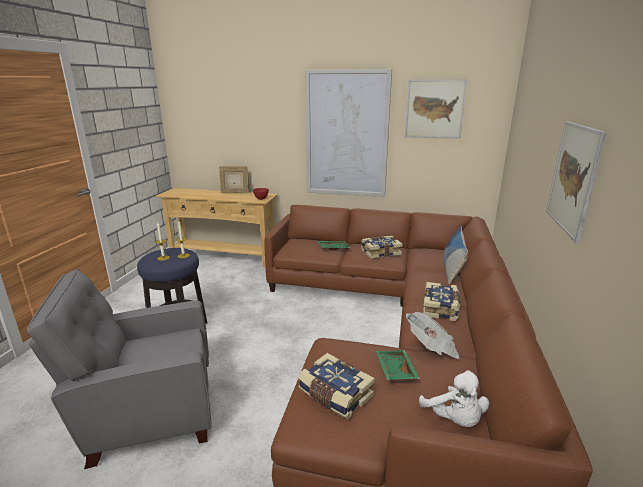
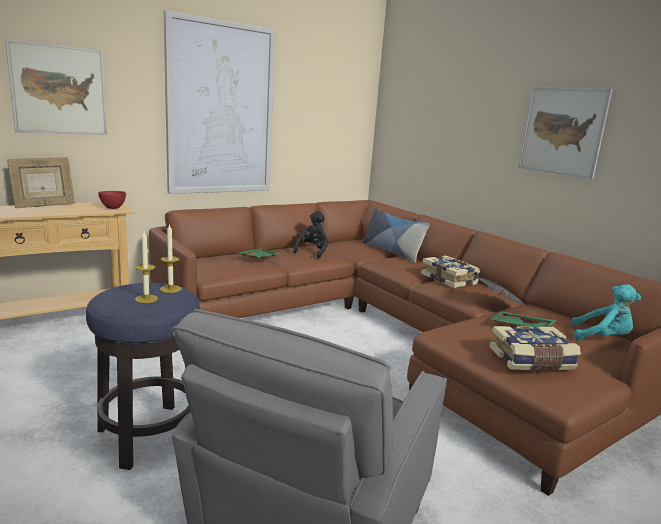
camera: 50 degrees left, 5 degrees down
(380, 252) = (311, 252): book -> black plush toy
(434, 109) = (316, 83): picture -> picture (59, 90)
(454, 419) = (602, 338): white plush toy -> turquoise plush toy

